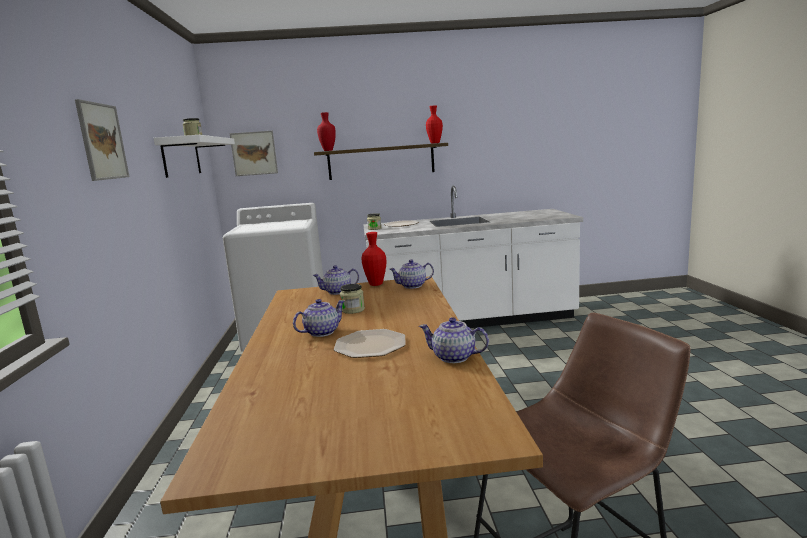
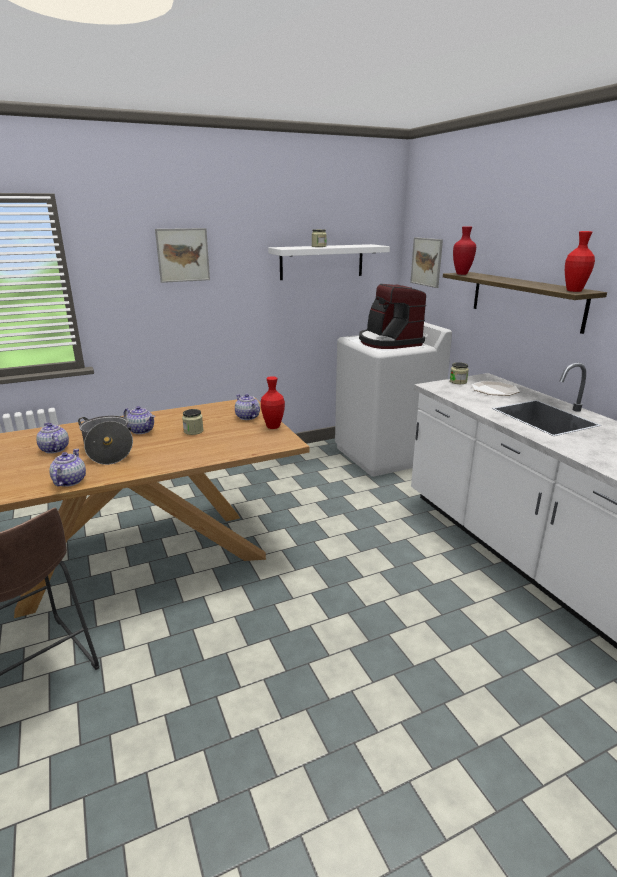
camera: 70 degrees right, 10 degrees up
(275, 224) = (388, 342): none -> coffee machine
(370, 345) = (108, 450): plate -> cooking pot
(413, 286) = (268, 443): teapot -> teapot (54, 449)

